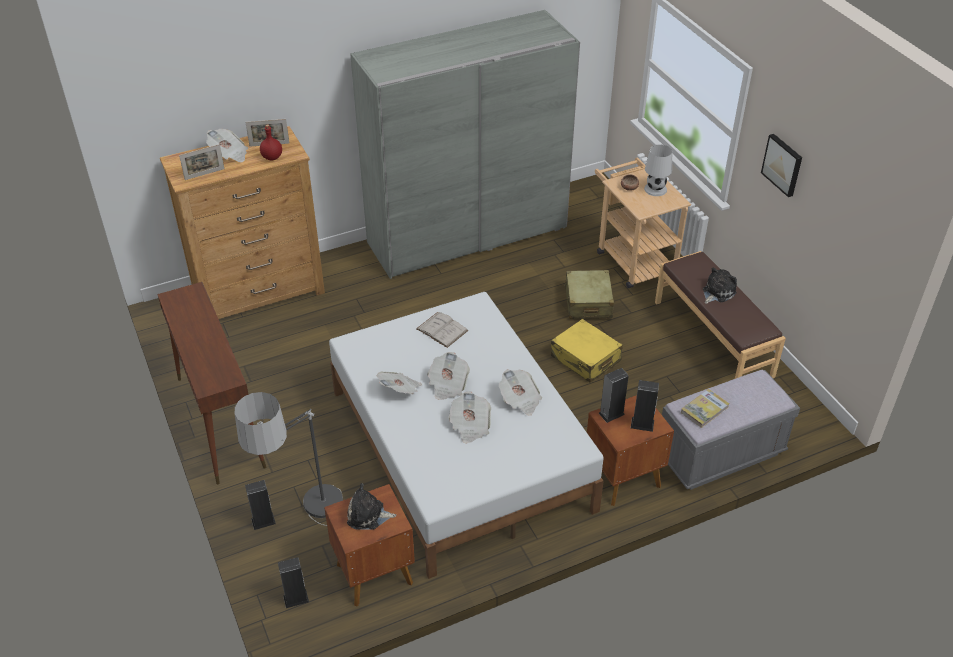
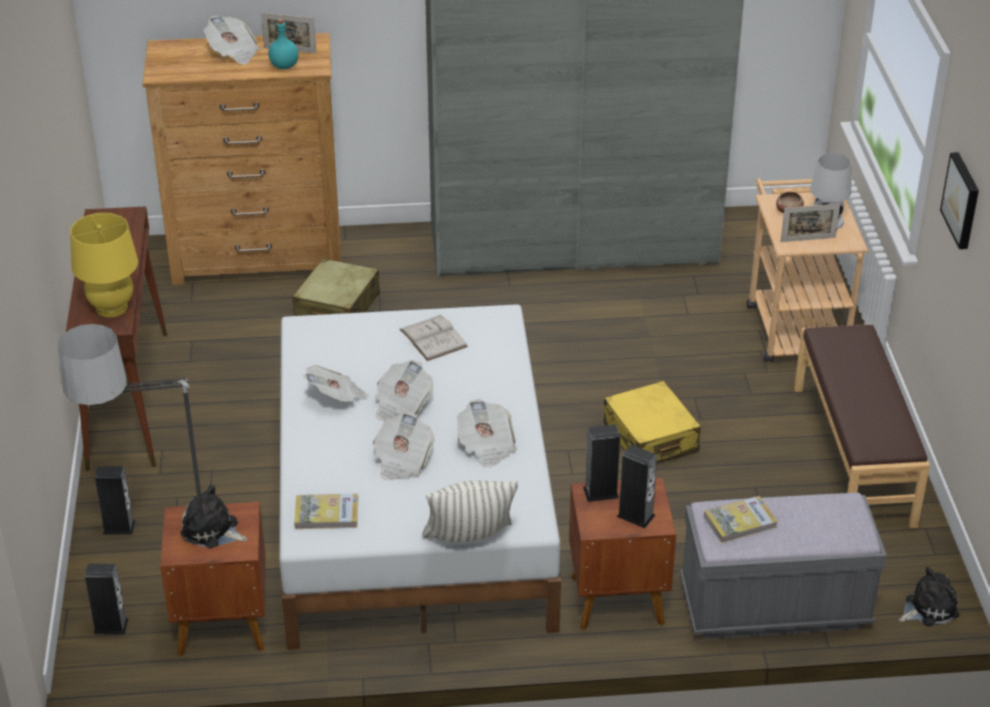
camera: 20 degrees right, 5 degrees down
(204, 174) = (189, 70): picture frame -> picture frame (808, 239)
(220, 366) = (112, 307): none -> yellow table lamp
(271, 157) = (283, 66): red bottle -> turquoise bottle
(440, 480) = (326, 514): none -> book
(546, 471) = (469, 539): none -> pillow
(588, 303) = (695, 367): beige suitcase -> beige suitcase (337, 308)
(717, 292) = (860, 382): plush toy -> plush toy (928, 608)

